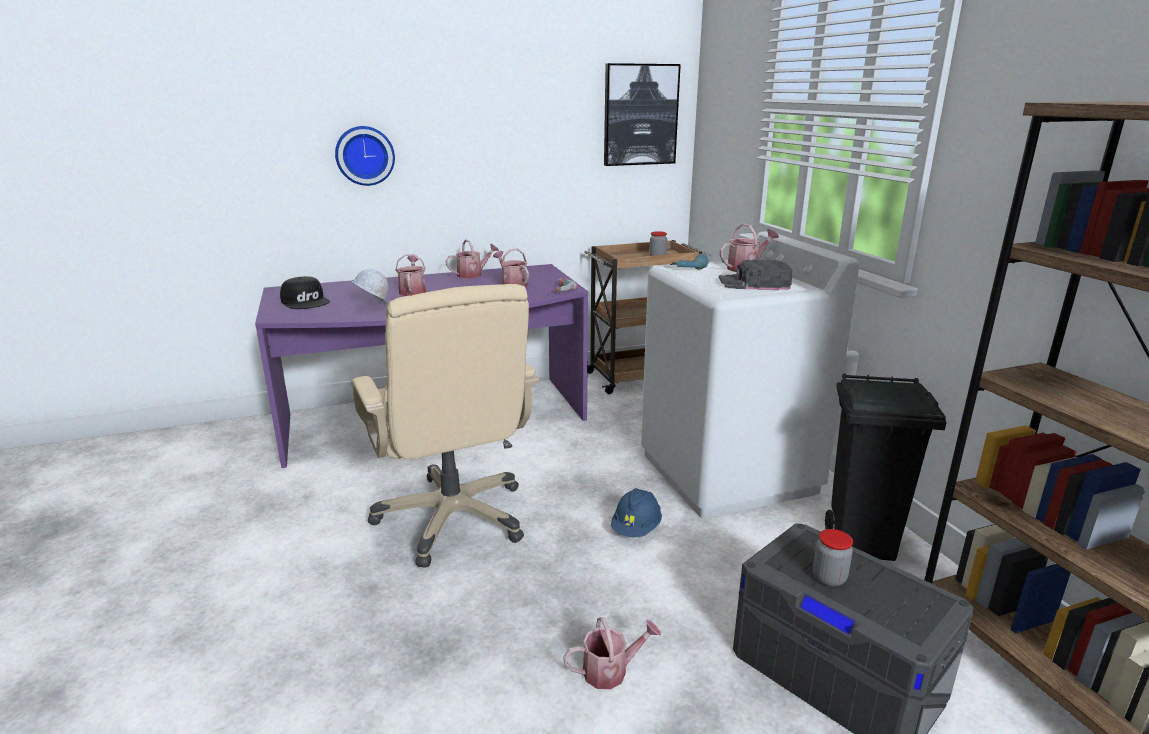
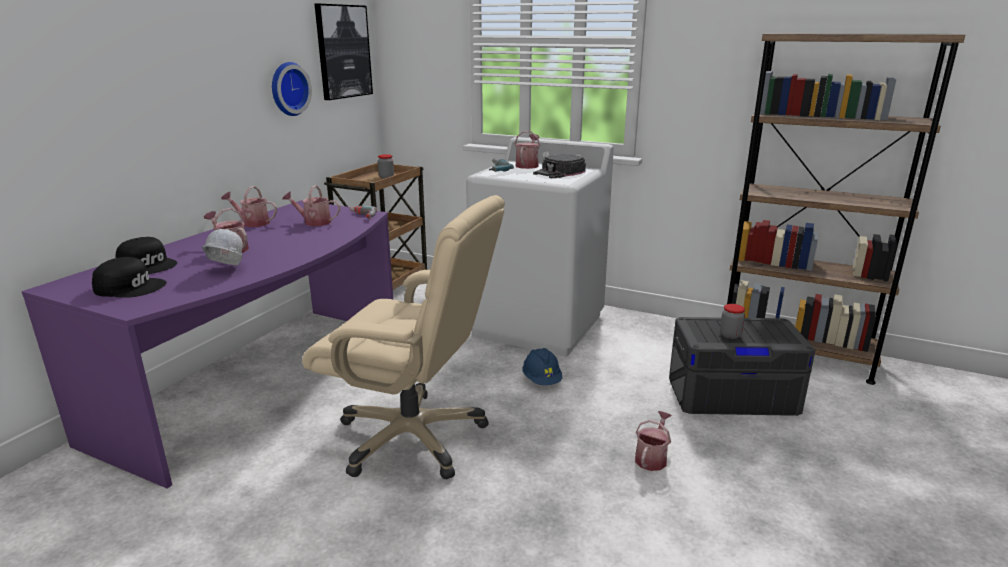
camera: 45 degrees left, 0 degrees up
(347, 289) = (148, 265): none -> black cap
(365, 155) = (116, 107): wall clock -> wall clock (288, 89)
(473, 275) = (252, 223): watering can -> watering can turned 90 degrees counterclockwise
(862, 544) = (654, 331): black trash can -> none

